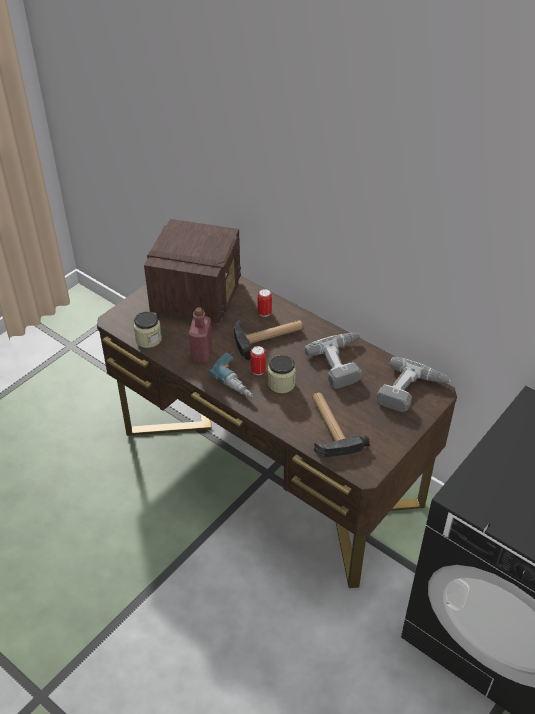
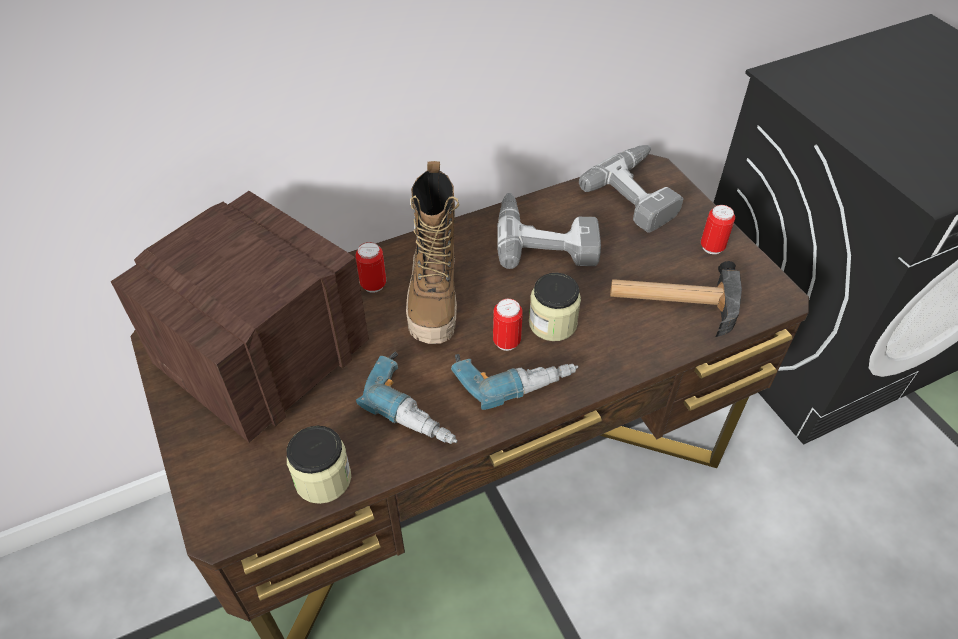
camera: 65 degrees left, 5 degrees up
(197, 296) = (260, 360): radio -> radio turned 90 degrees counterclockwise
(201, 354) = (417, 406): red bottle -> power drill
(268, 337) = (434, 300): hammer -> boot
(386, 434) = (712, 247): none -> can

